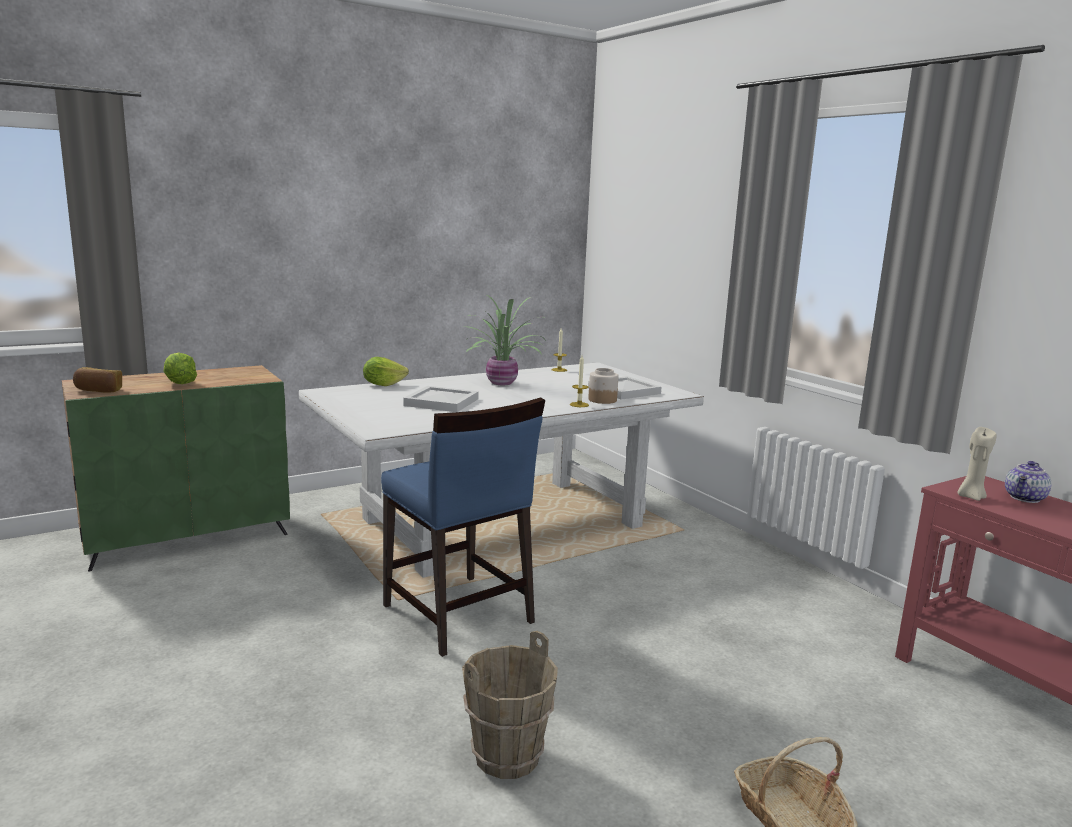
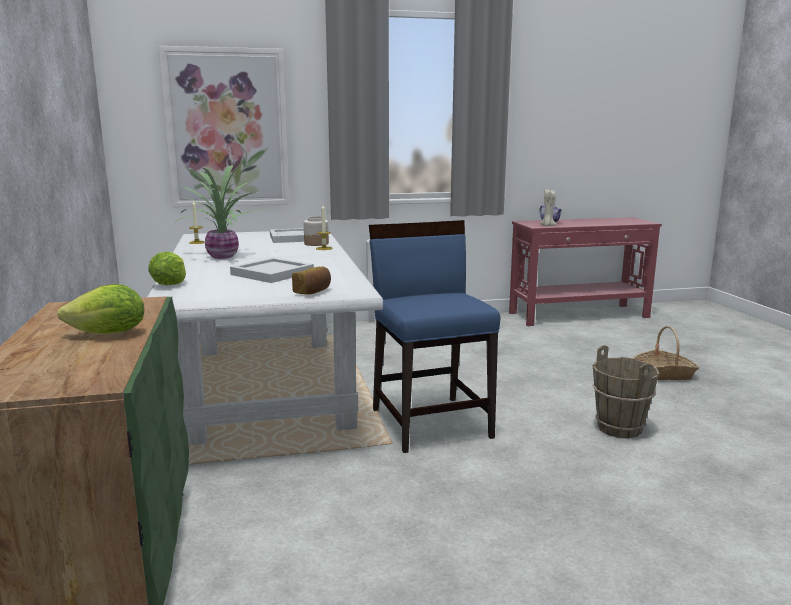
camera: 70 degrees left, 0 degrees up
(99, 390) = (87, 374): bread -> bread (313, 291)
(457, 614) = (431, 422): blue chair -> blue chair turned 90 degrees counterclockwise
(661, 259) = (227, 128): none -> picture

